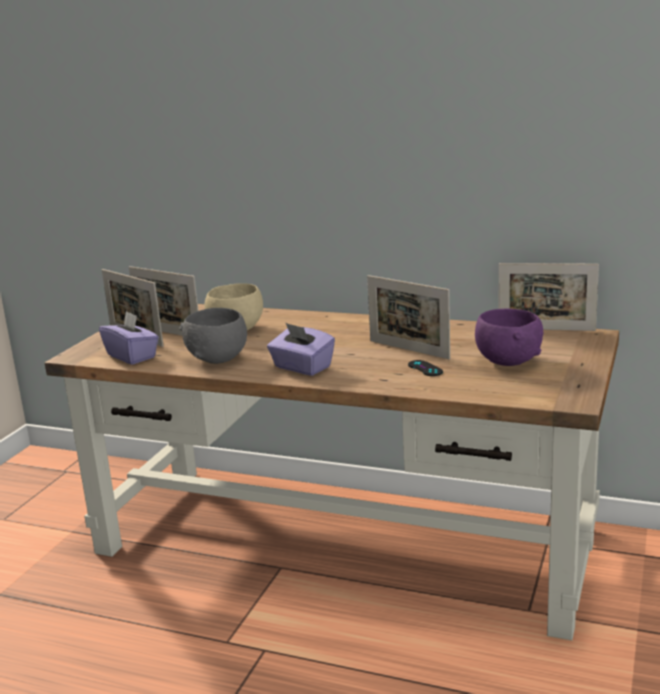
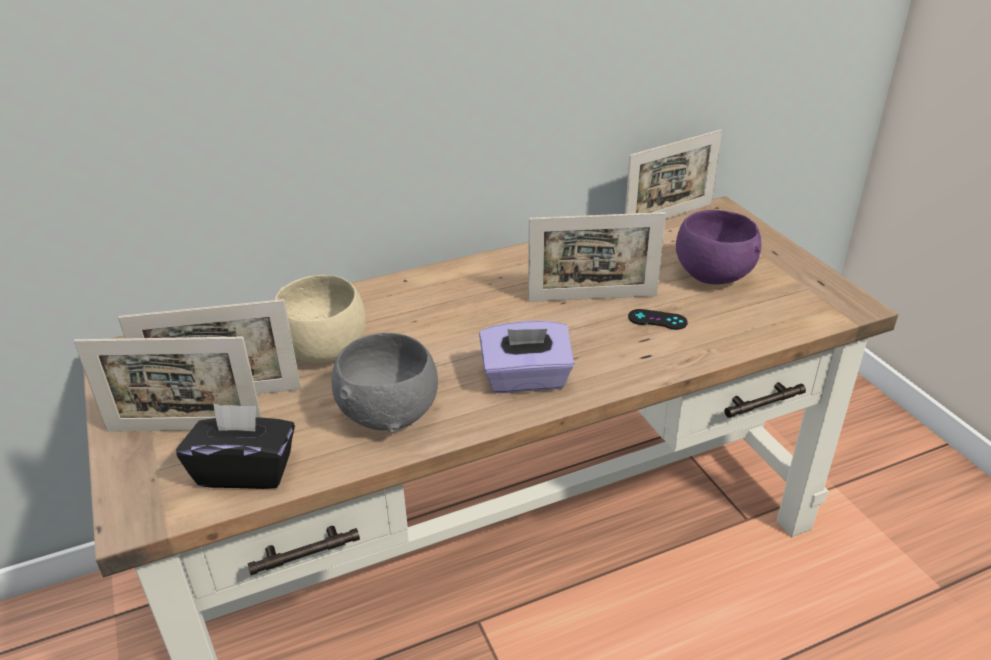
camera: 45 degrees left, 15 degrees up
(132, 356) = (245, 470): purple tissue box -> black tissue box

